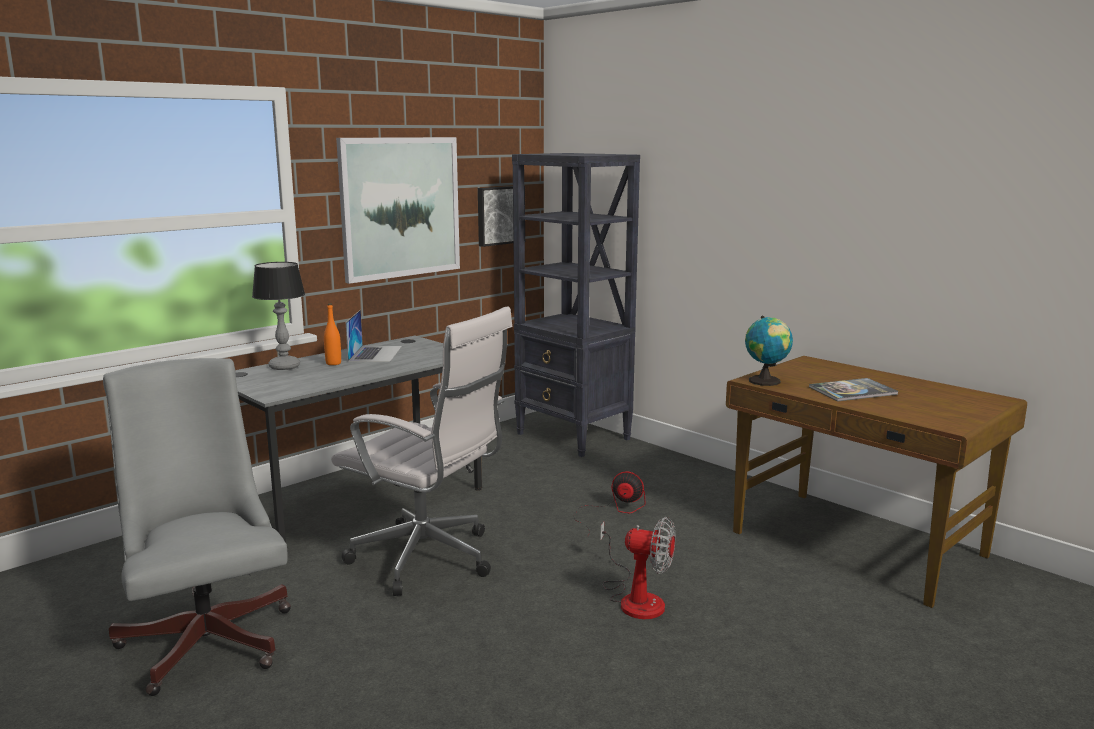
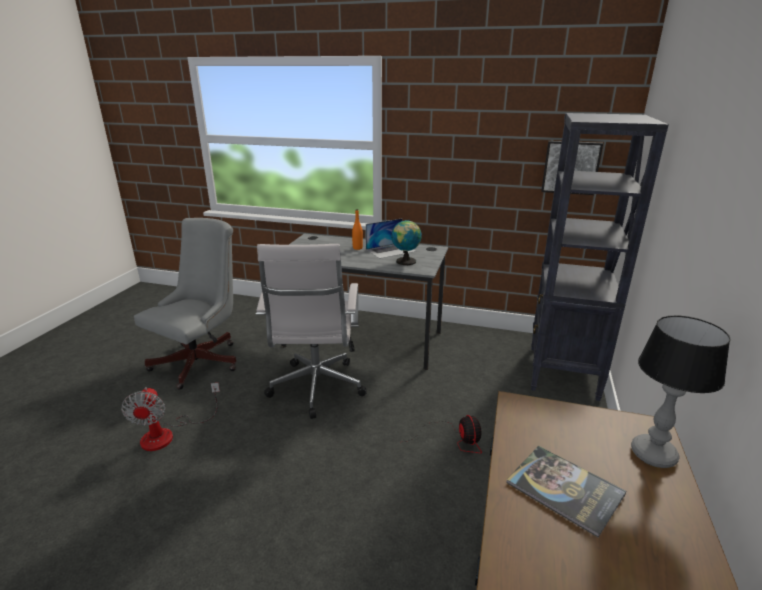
camera: 60 degrees right, 10 degrees up
(284, 366) = (337, 241): table lamp -> table lamp (653, 454)
(400, 207) = (466, 149): picture -> none
(635, 598) = (326, 501): fan -> fan (168, 434)
(766, 382) = (521, 414): globe -> globe (405, 262)

